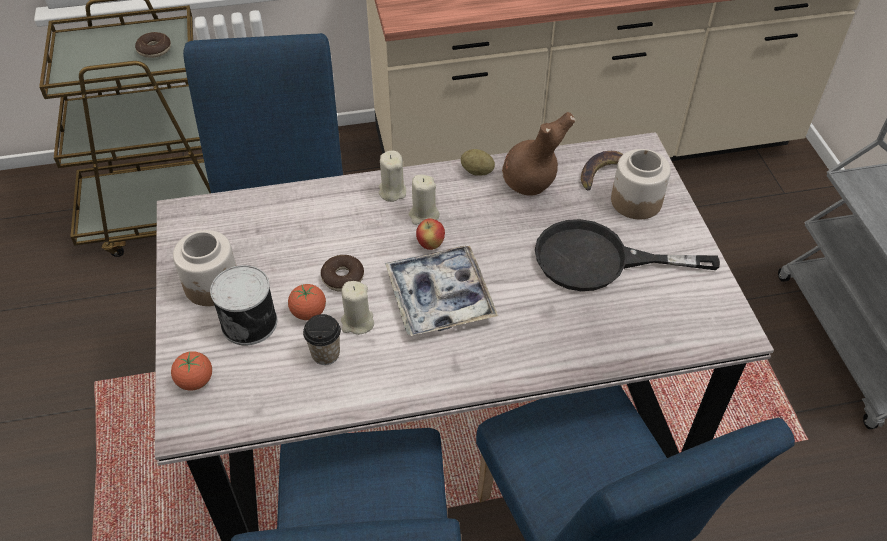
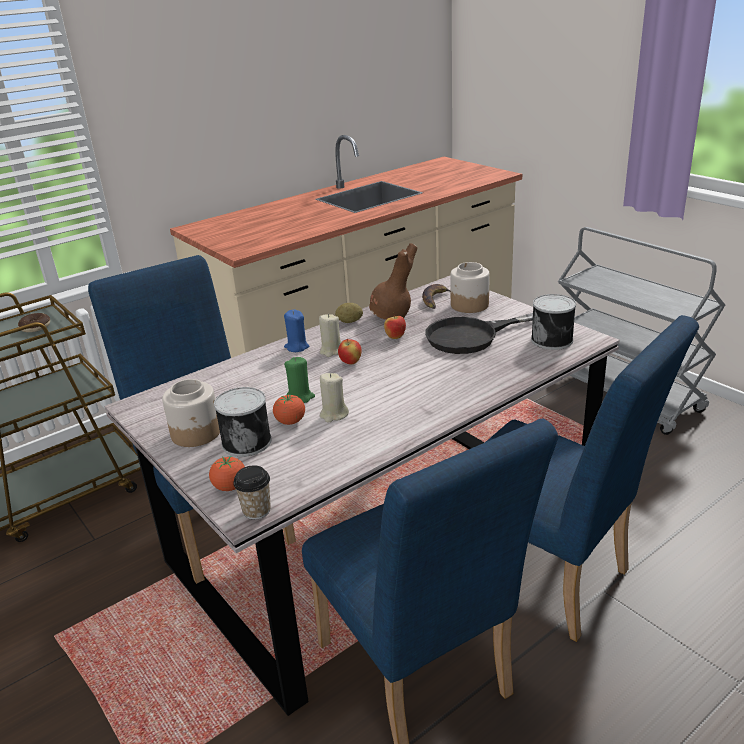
camera: 25 degrees left, 20 degrees down
(325, 354) = (324, 437): cup -> cup (256, 510)
(343, 277) = (300, 397): donut -> green candle
(392, 191) = (297, 347): beige candle -> blue candle
(440, 297) = (383, 384): tray -> none
(508, 223) = (395, 337): none -> apple
(688, 312) = (553, 340): none -> can

